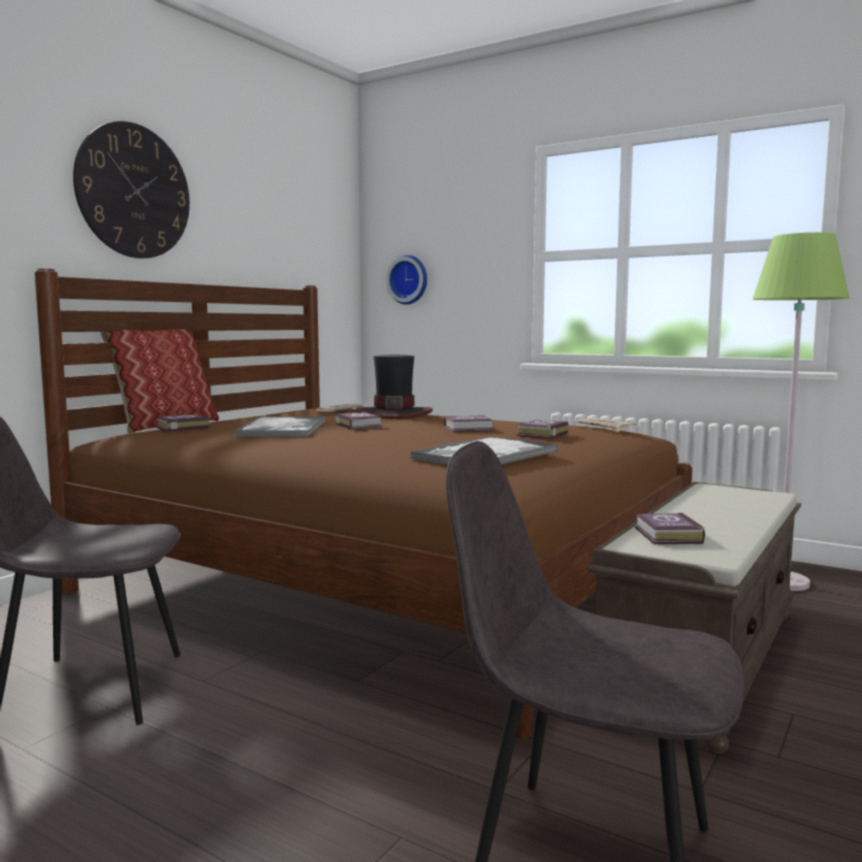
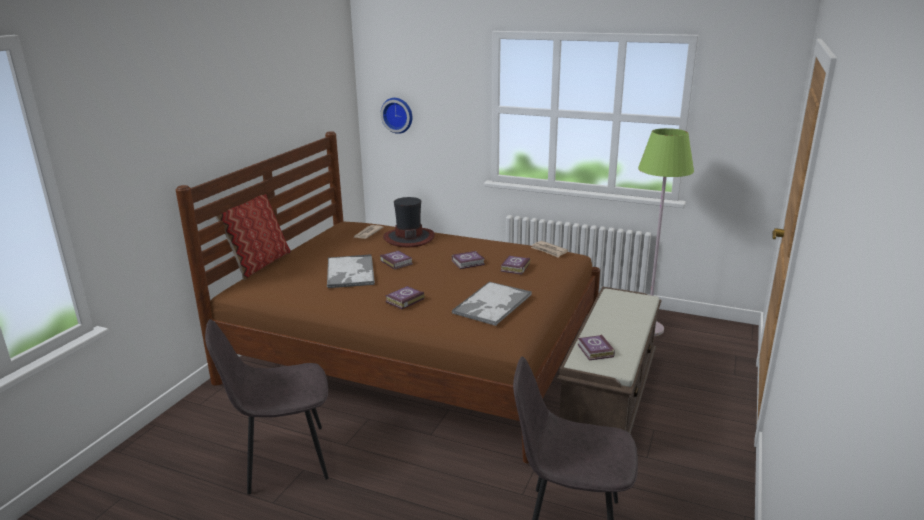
camera: 10 degrees left, 15 degrees up
(134, 191) = (219, 106): wall clock -> none
(181, 427) = (279, 274): book -> book (403, 300)

